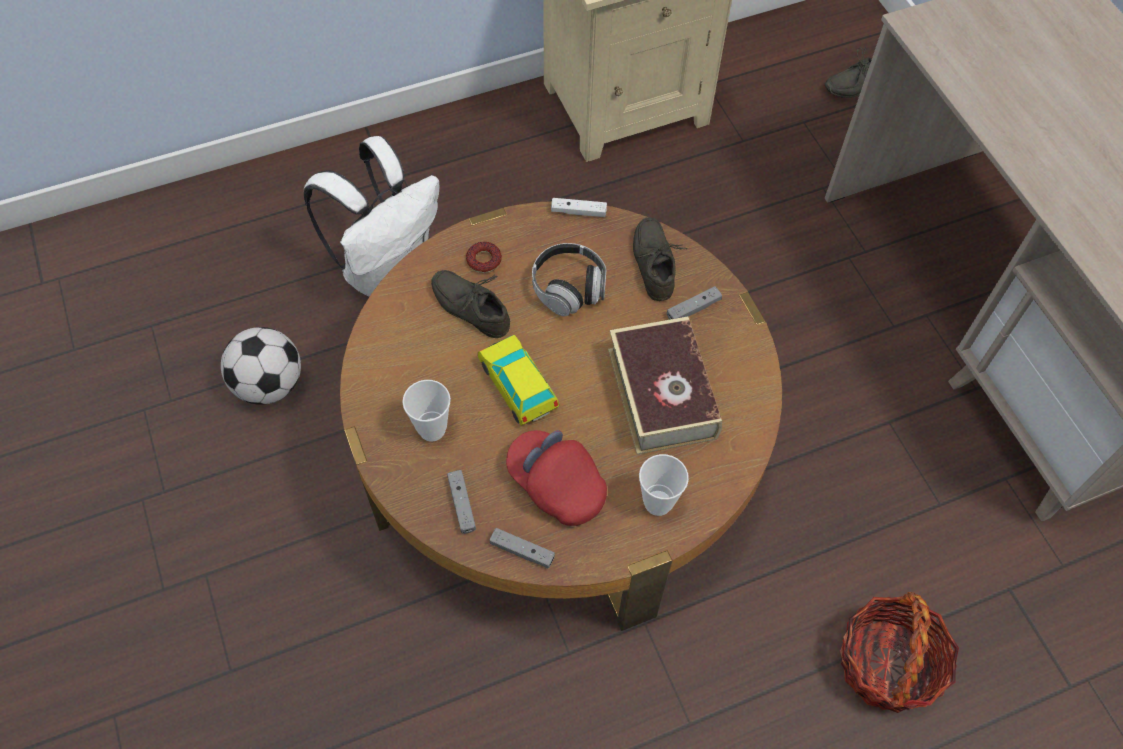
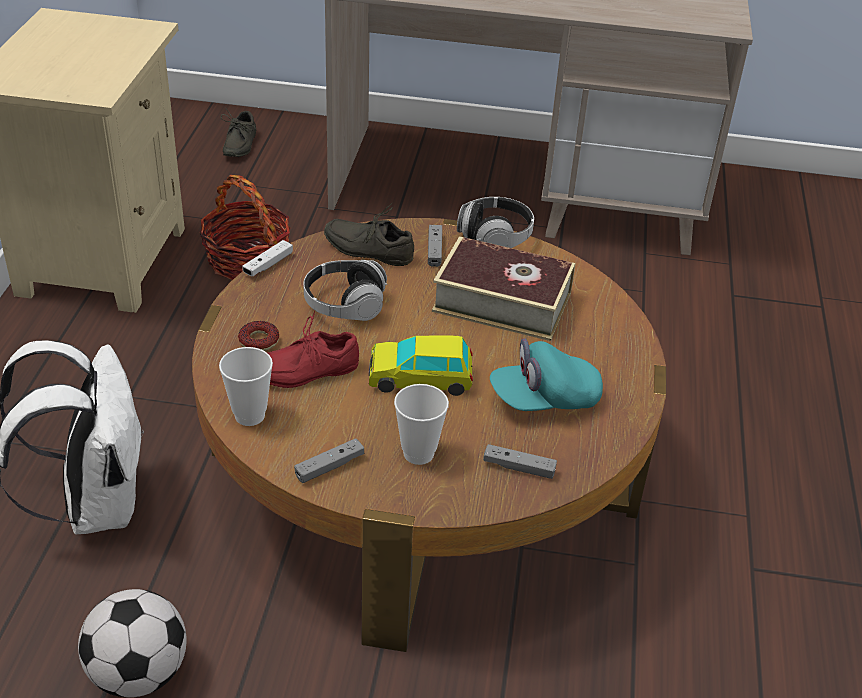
camera: 60 degrees left, 20 degrees down
(473, 306) = (304, 369): grey shoe -> red shoe
(522, 551) = (597, 449): grey game controller -> grey game controller (329, 467)
(556, 485) = (544, 399): red cap -> turquoise cap
(658, 503) = (606, 350): cup -> cup (249, 415)
(752, 342) = (495, 237): none -> headphones
(887, 664) = (757, 381): basket -> basket (247, 260)

